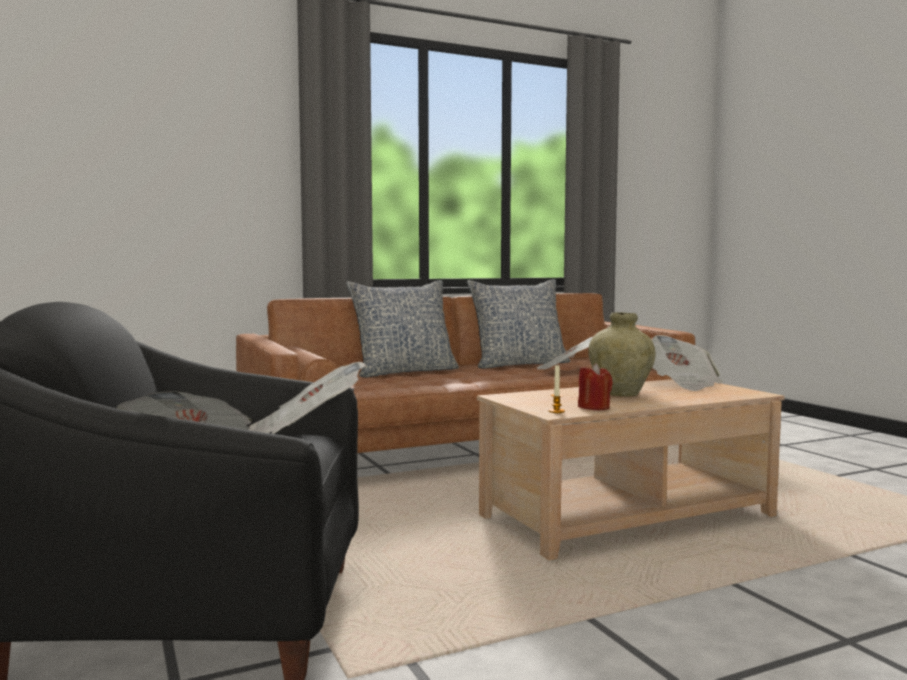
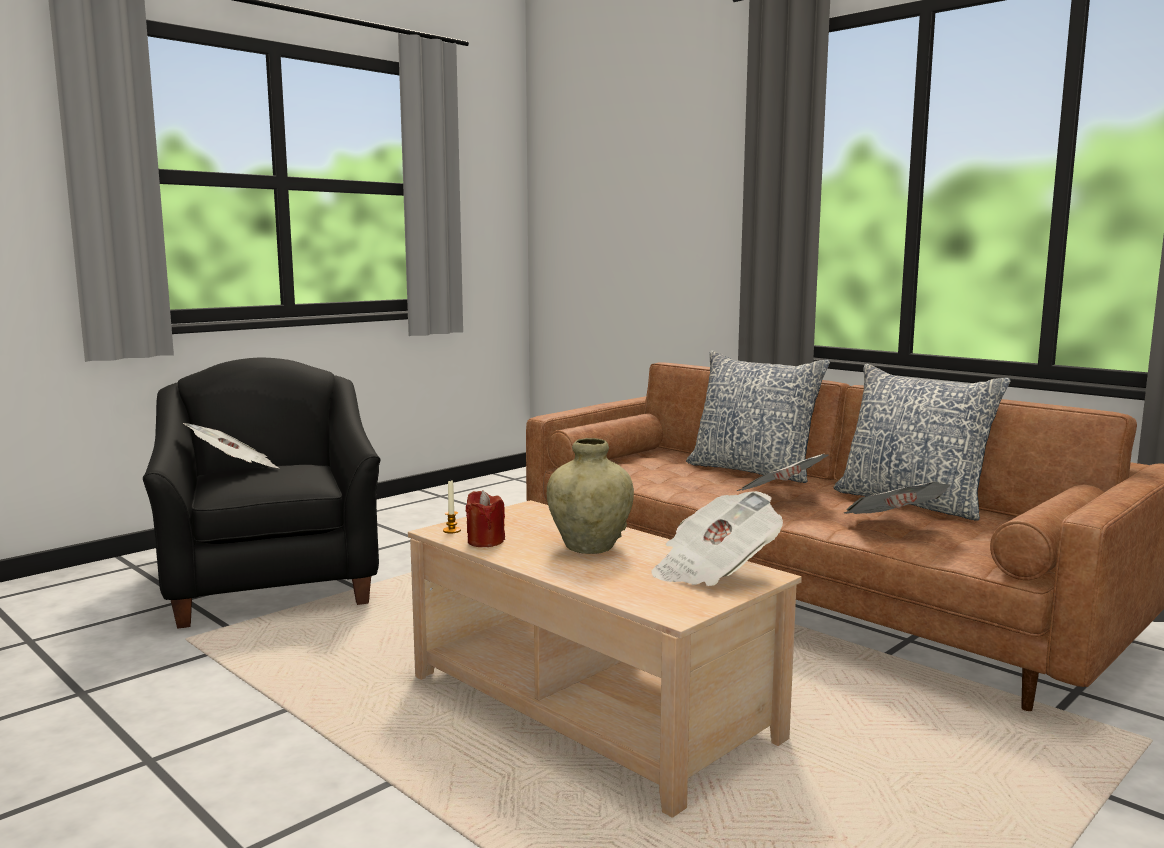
camera: 70 degrees right, 5 degrees up
(306, 429) = (317, 477): newspaper -> newspaper (780, 496)

